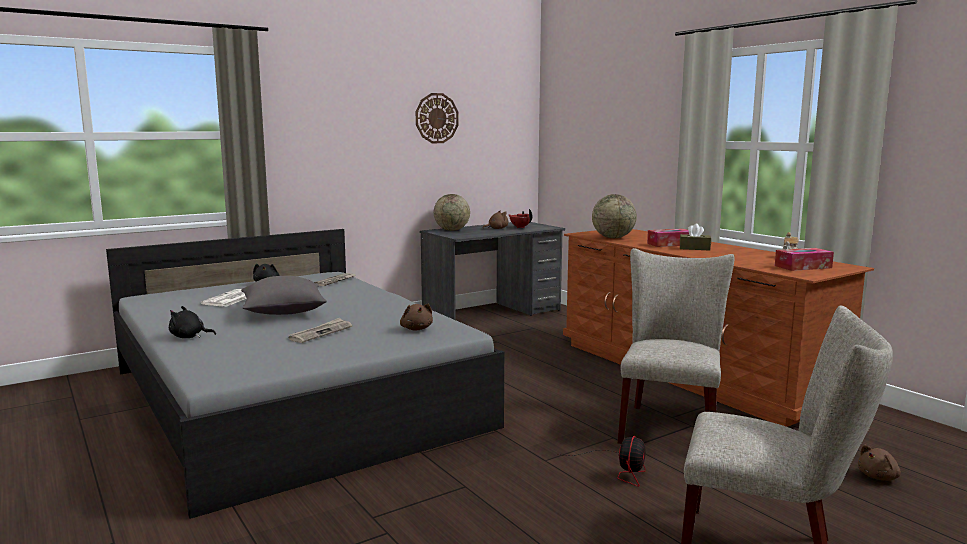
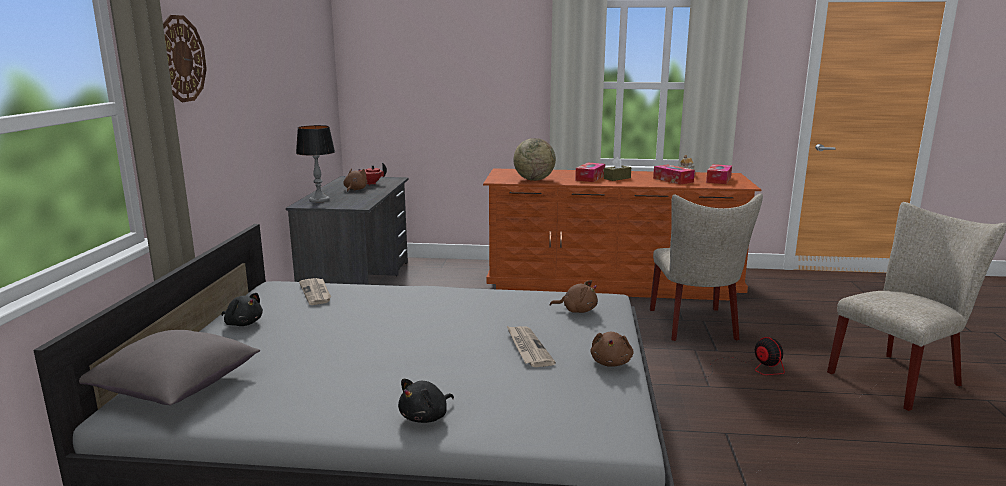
camera: 50 degrees left, 5 degrees up
(230, 299) = (292, 357): newspaper -> none
(283, 312) = (409, 345): grey pillow -> grey pillow (176, 389)
(436, 118) = (281, 64): wall clock -> wall clock (181, 59)
(452, 230) = (319, 200): globe -> table lamp
(669, 426) = (696, 326): beige chair -> beige chair turned 150 degrees counterclockwise
(746, 258) = (673, 180): none -> tissue box
(879, 477) = (824, 311): brown plush toy -> brown plush toy (611, 362)

